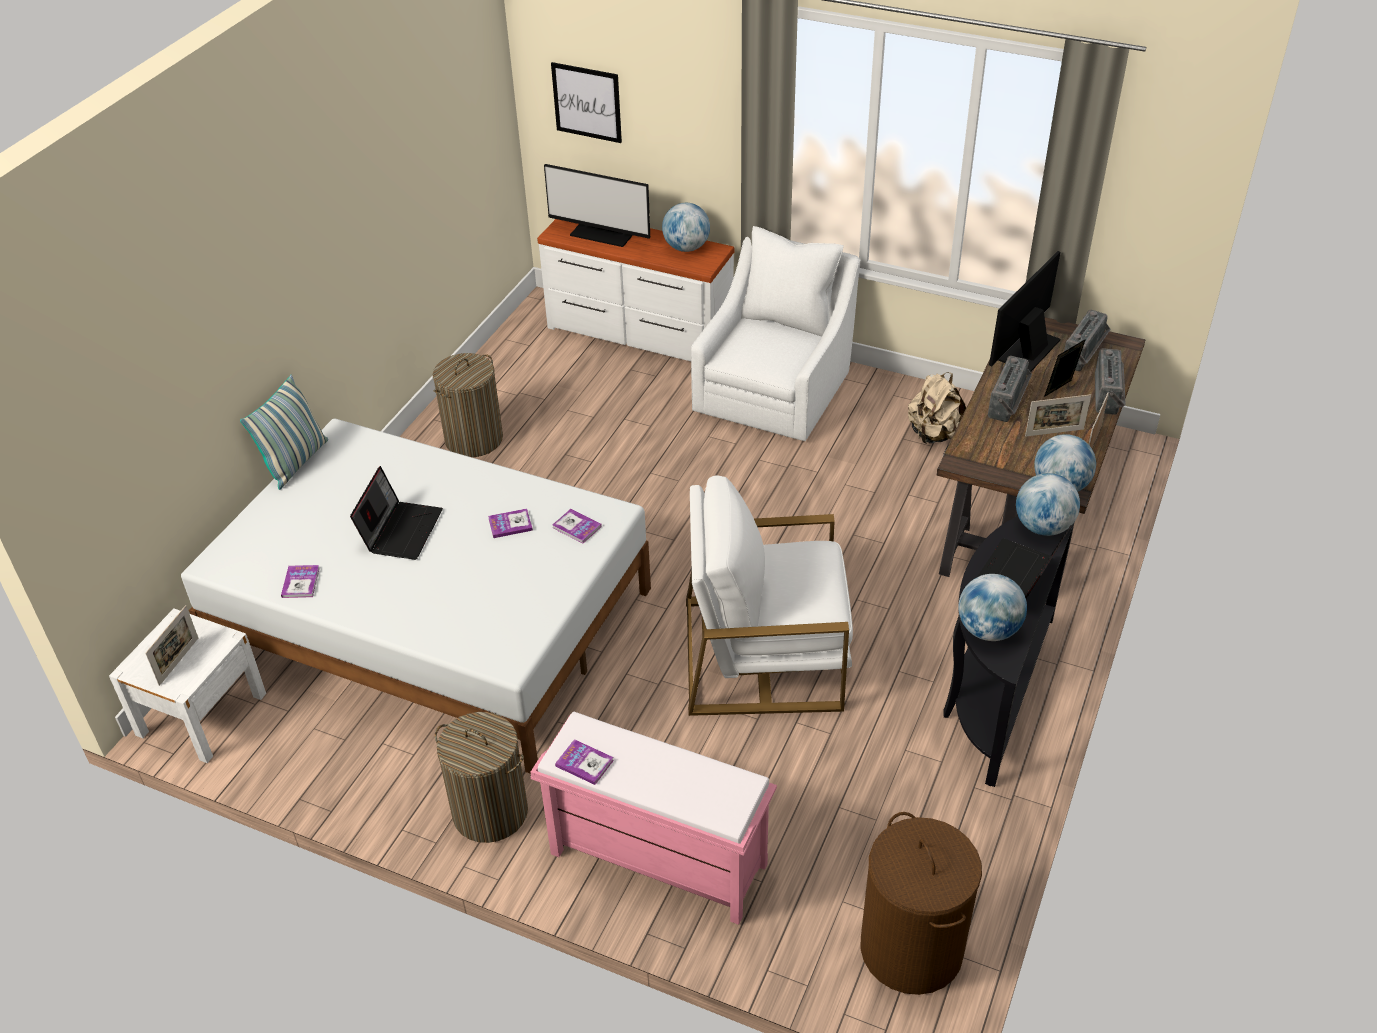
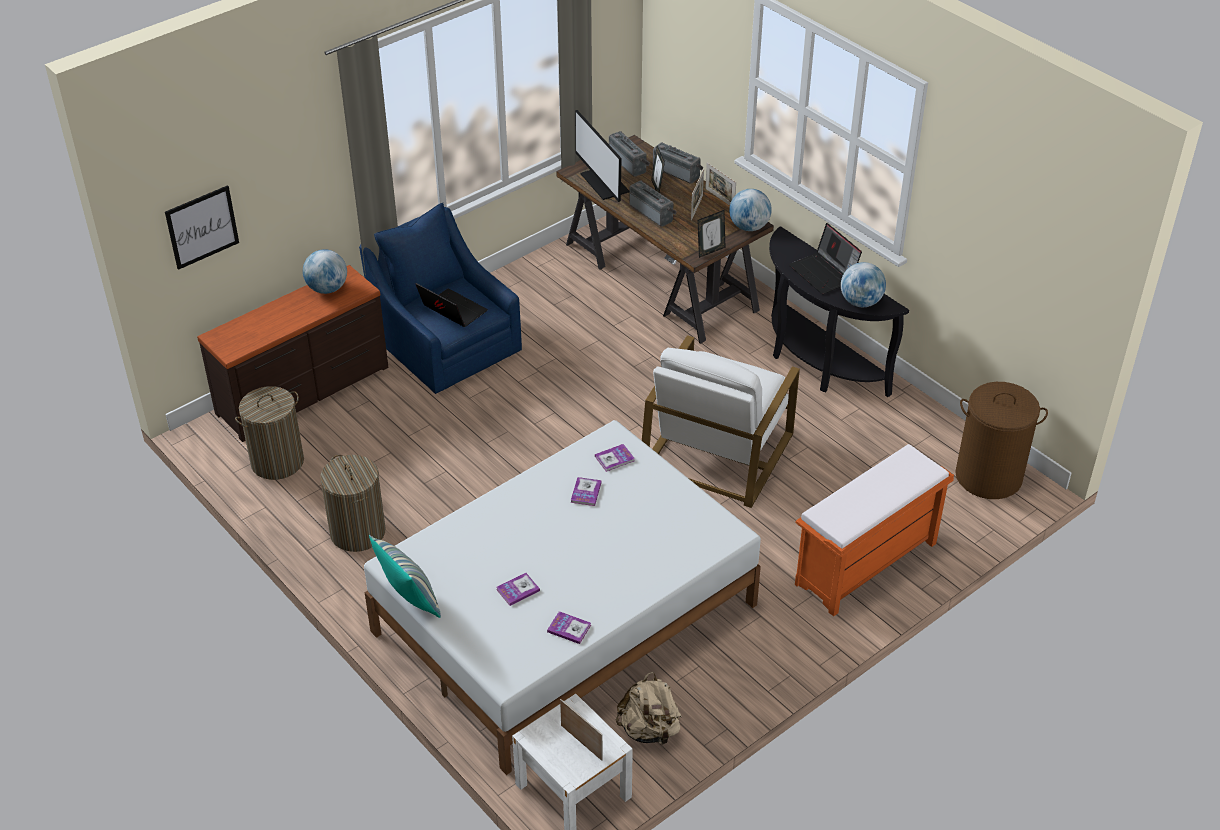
camera: 65 degrees left, 0 degrees up
(401, 530) = (547, 555): laptop -> laptop (451, 311)
(490, 812) = (779, 637): laundry basket -> laundry basket (277, 461)
(584, 763) = (852, 520): book -> book (518, 590)
(603, 233) = (259, 325): monitor -> none
(638, 334) = (304, 391): white dresser -> brown dresser
(656, 859) = (865, 565): pink bench -> orange bench
(775, 390) = (445, 344): white armchair -> blue armchair
(933, 434) = (561, 289): beige backpack -> beige backpack (649, 730)
(981, 470) = (710, 251): none -> picture frame
(1043, 527) = (787, 246): globe -> none

